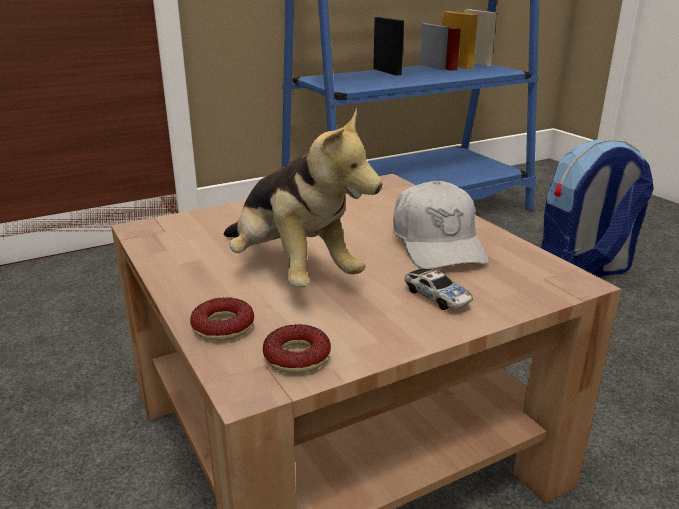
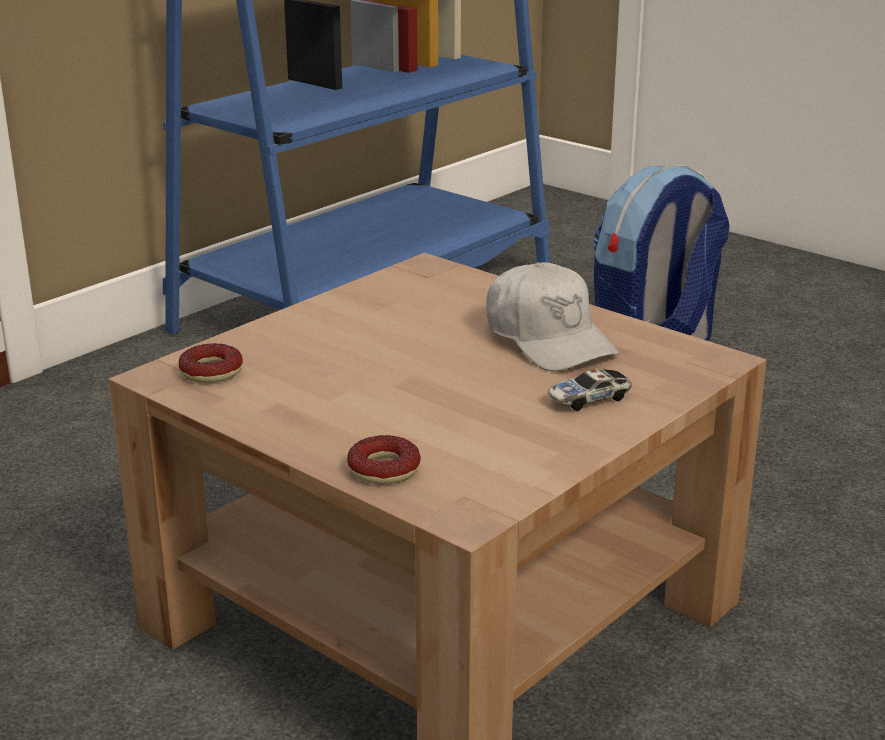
camera: 20 degrees left, 0 degrees up
(291, 272) = (405, 399): plush toy -> none
(296, 357) = (490, 482): donut -> donut (211, 372)
(437, 297) = (589, 399): toy car -> toy car turned 120 degrees clockwise

